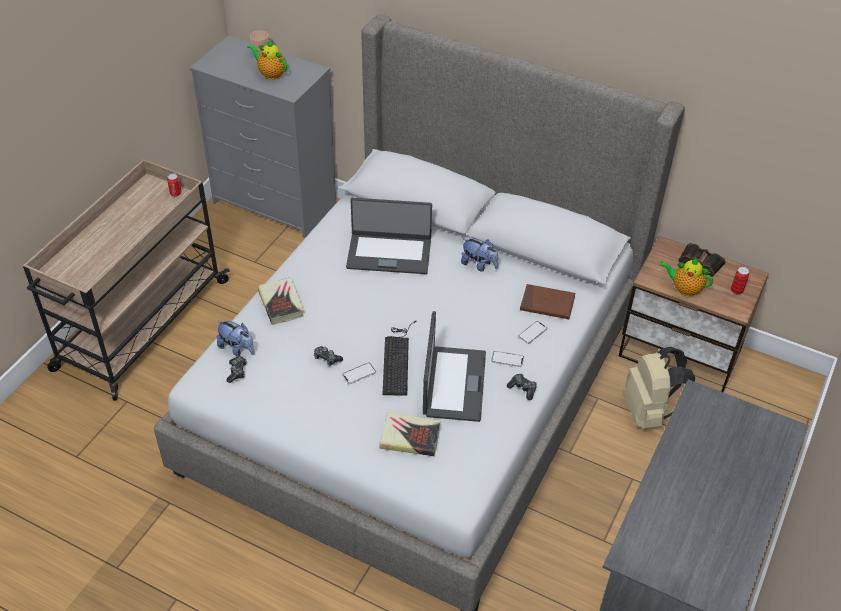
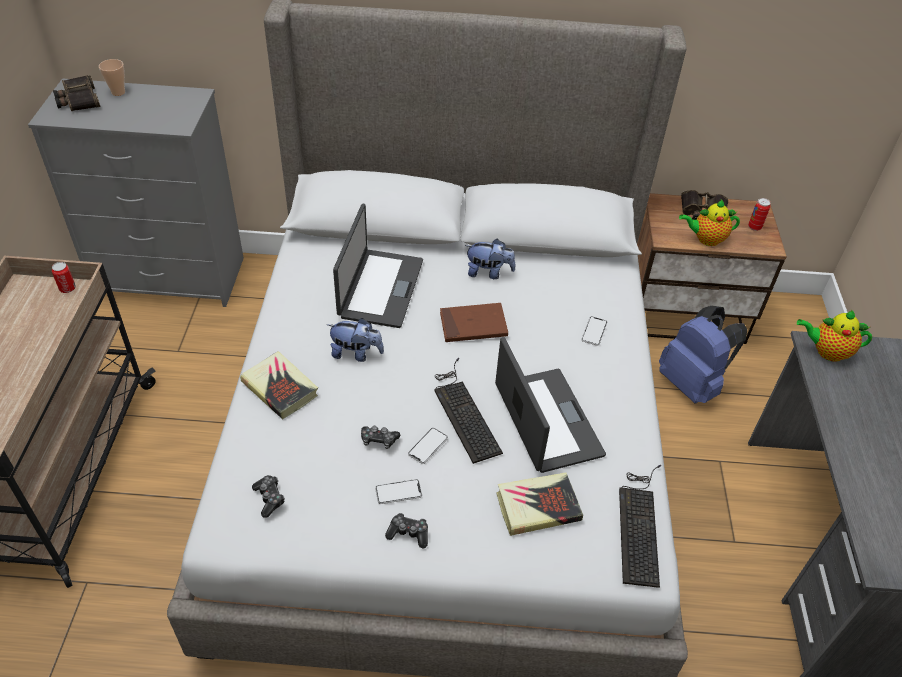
camera: 25 degrees left, 0 degrees up
(231, 55) = (78, 100): none -> binoculars
(237, 348) = (252, 466): plush toy -> plush toy (356, 353)
(271, 74) = (142, 110): teapot -> teapot (827, 352)
(389, 253) = (379, 288): laptop -> laptop turned 60 degrees counterclockwise
(475, 473) = (639, 524): none -> keyboard
(507, 359) = (587, 371): phone -> phone (398, 492)
(522, 389) = (625, 400): game controller -> game controller (408, 533)
(547, 304) = (588, 294): brown book -> brown book (473, 325)
(649, 412) = (692, 384): beige backpack -> blue backpack

